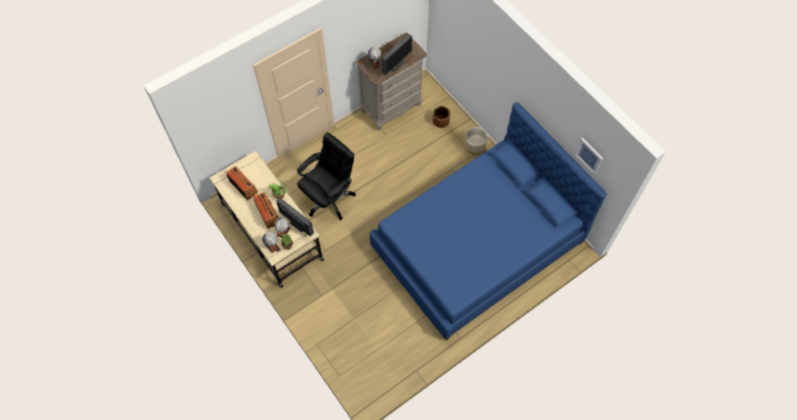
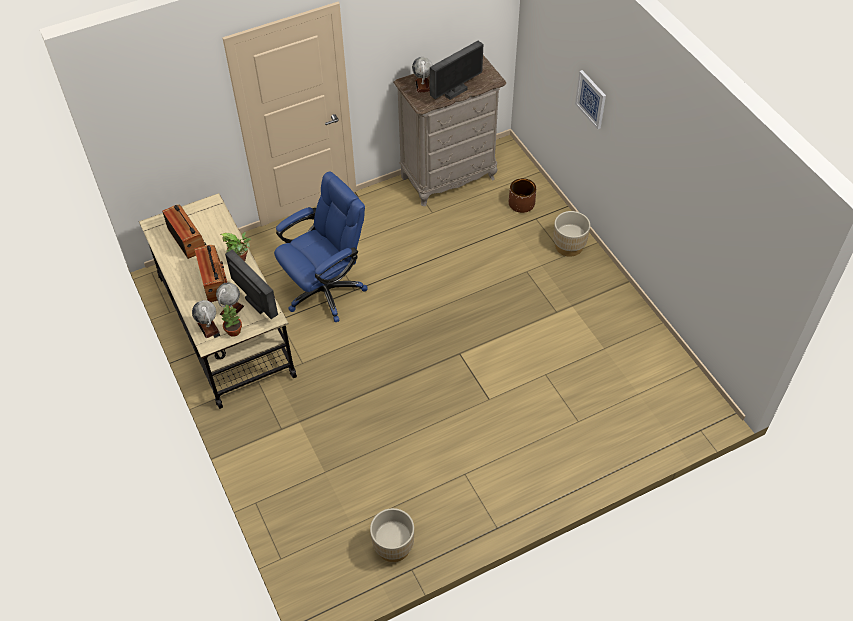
camera: 10 degrees right, 10 degrees down
(329, 199) = (325, 291): black office chair -> blue office chair
(403, 358) = (393, 546): none -> beige planter
(477, 244) = (550, 387): blue bed -> none
(589, 155) = (744, 232): picture -> picture (591, 99)

